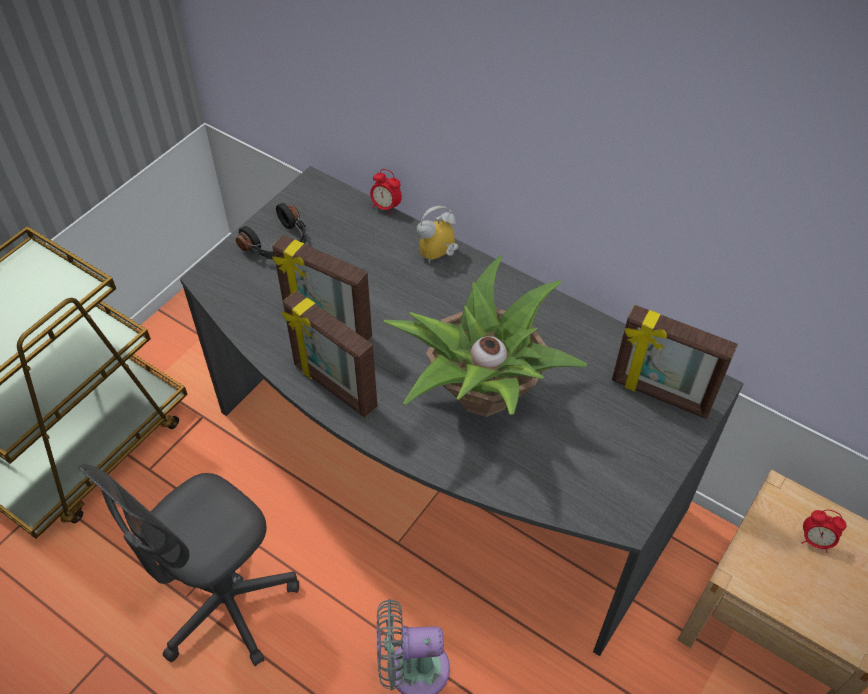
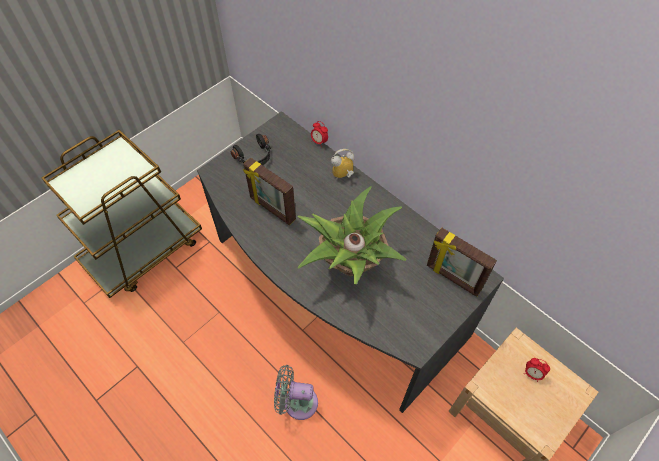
camera: 10 degrees right, 5 degrees up
(226, 604) = (204, 349): grey office chair -> none
(334, 387) = (269, 246): picture frame -> none

